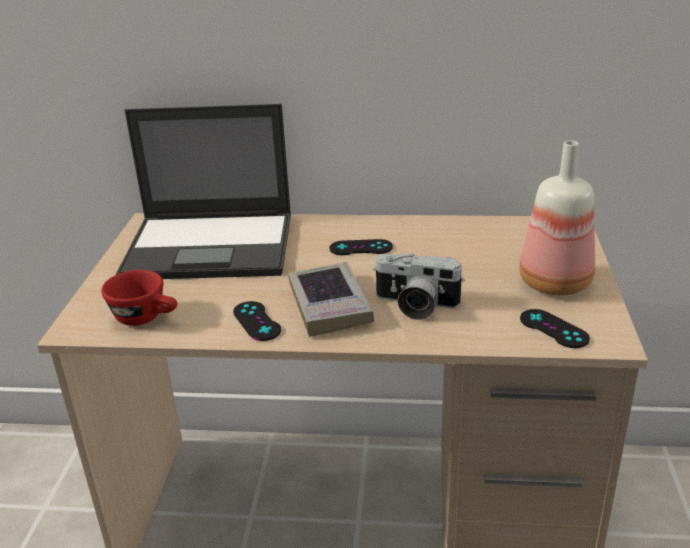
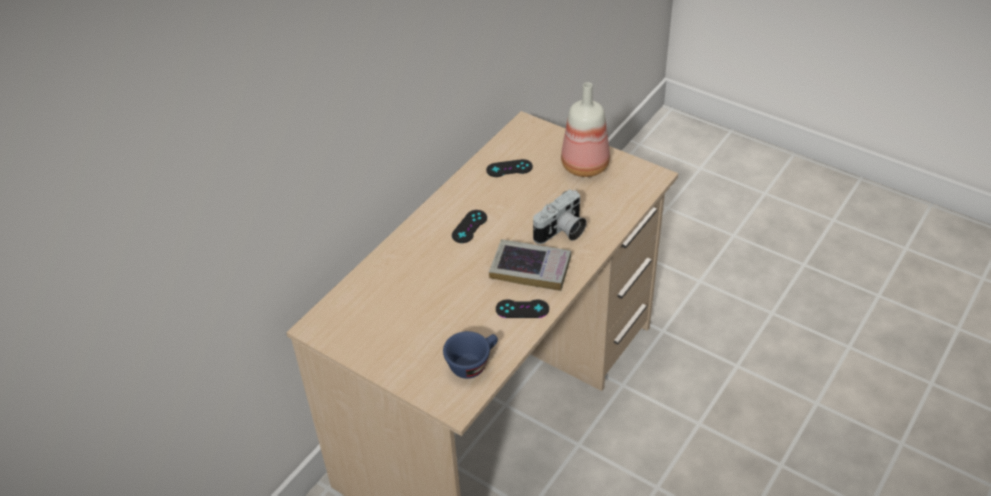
camera: 60 degrees left, 15 degrees up
(146, 318) = (473, 363): red cup -> blue cup
(212, 246) = (395, 301): laptop -> none
(553, 329) = (628, 190): black game controller -> black game controller (509, 168)

